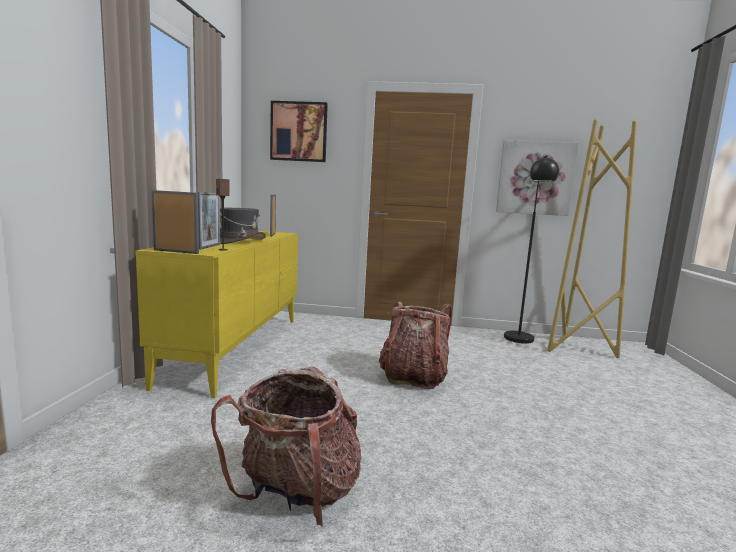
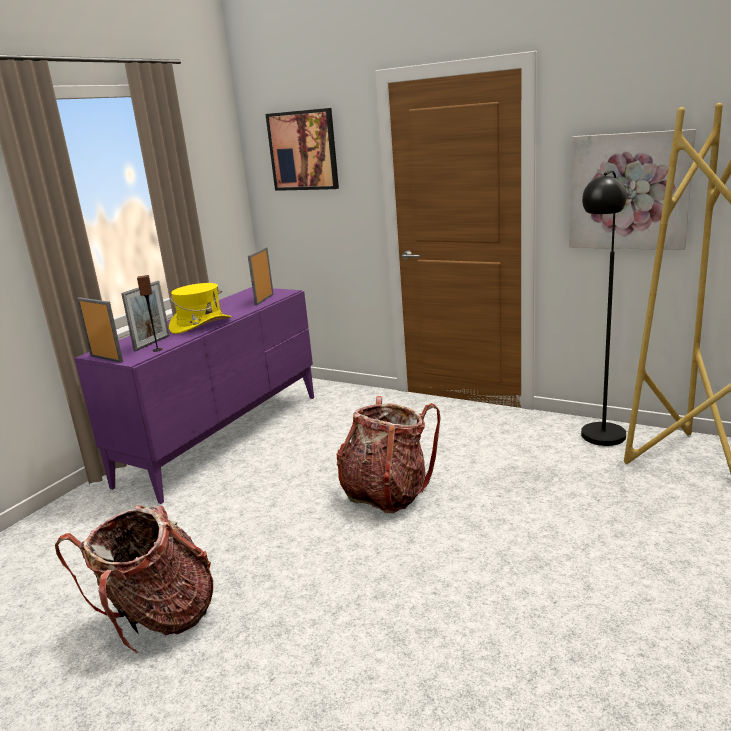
camera: 25 degrees right, 10 degrees up
(235, 348) = (223, 437): yellow dresser -> purple dresser
(239, 241) = (201, 325): grey hat -> yellow hat

